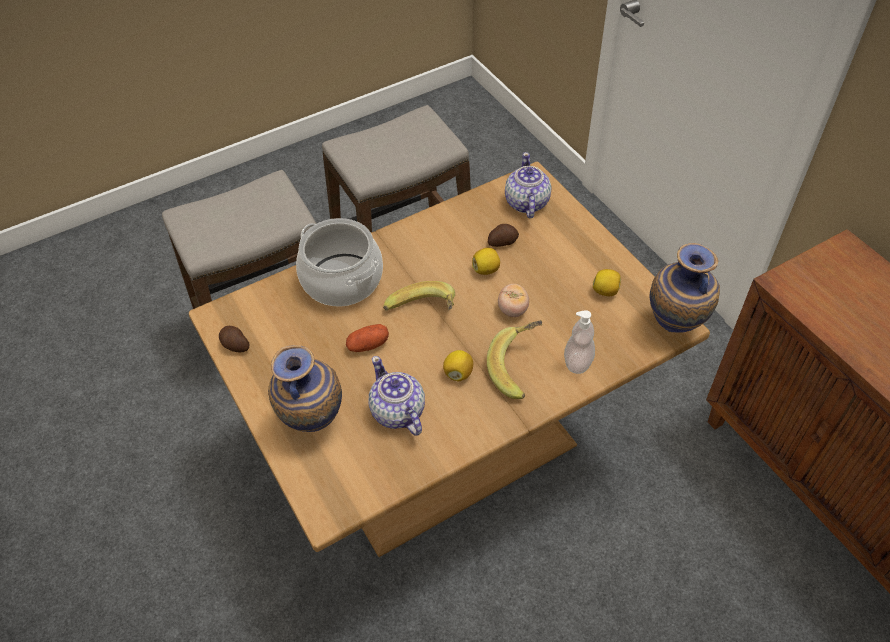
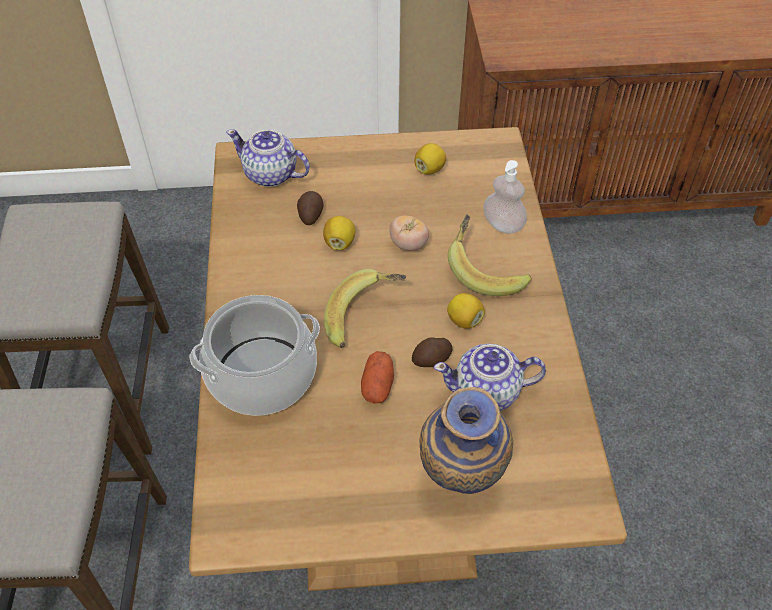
camera: 65 degrees left, 0 degrees up
(235, 345) = (290, 527): potato -> potato (432, 359)
(675, 326) = (501, 144): vase -> none

